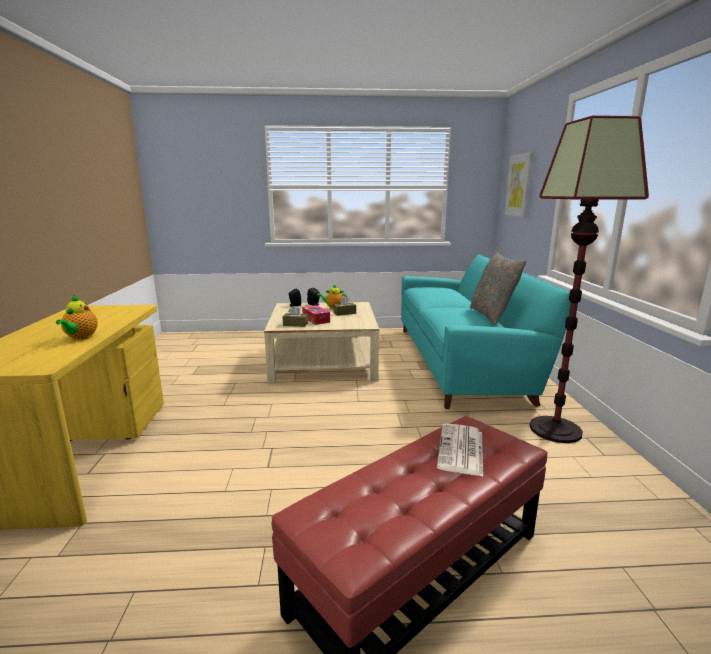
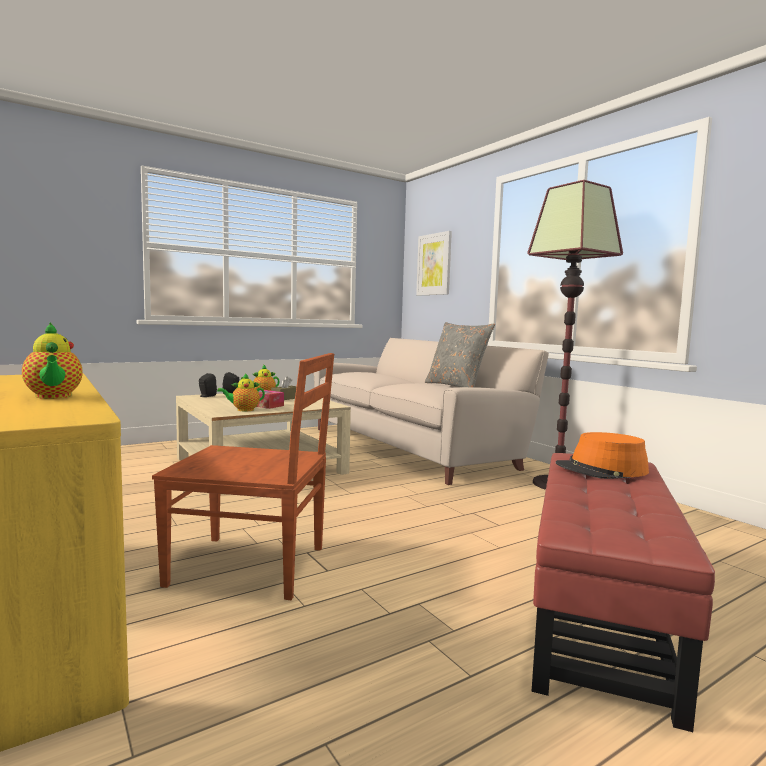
camera: 30 degrees left, 10 degrees down
(229, 450) = (252, 566): none -> brown chair
(295, 324) = (243, 410): brown tissue box -> teapot
(461, 450) = (602, 469): newspaper -> orange hat
(463, 361) = (412, 446): turquoise sofa -> beige sofa

